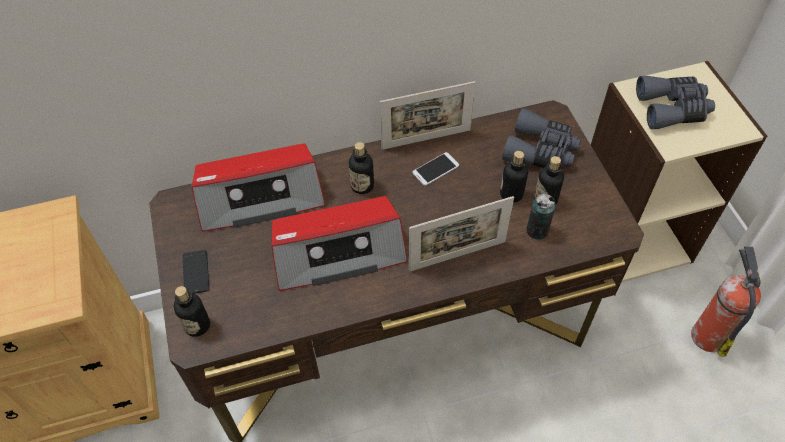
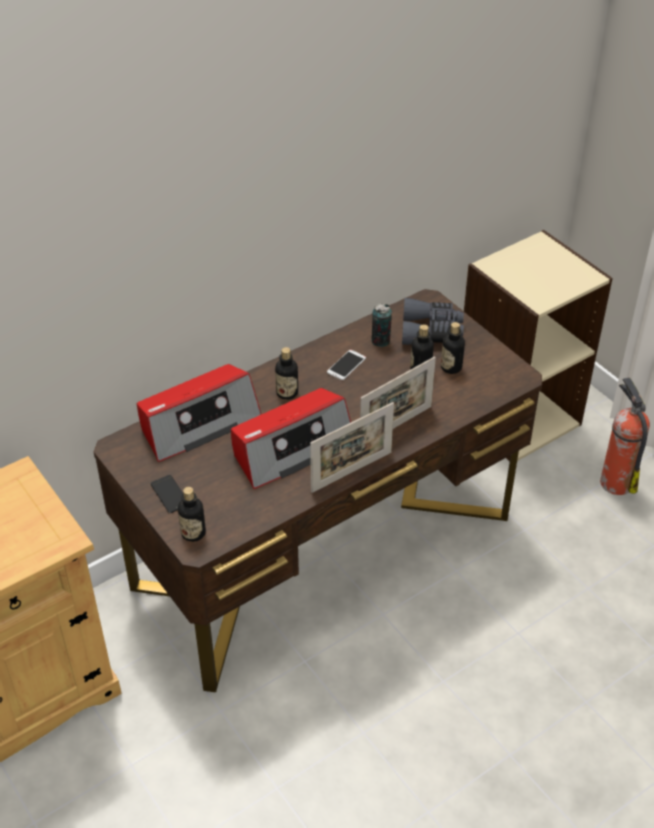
camera: 20 degrees left, 10 degrees down
(426, 139) = (327, 344): picture frame -> picture frame (351, 472)
(537, 231) = (454, 392): can -> can (380, 341)
(672, 109) = (529, 273): grey binoculars -> none

